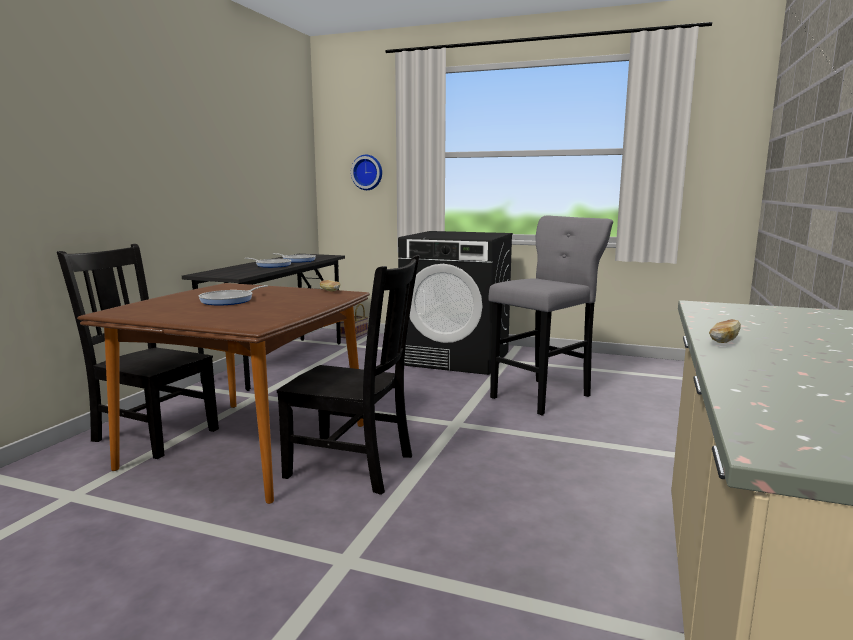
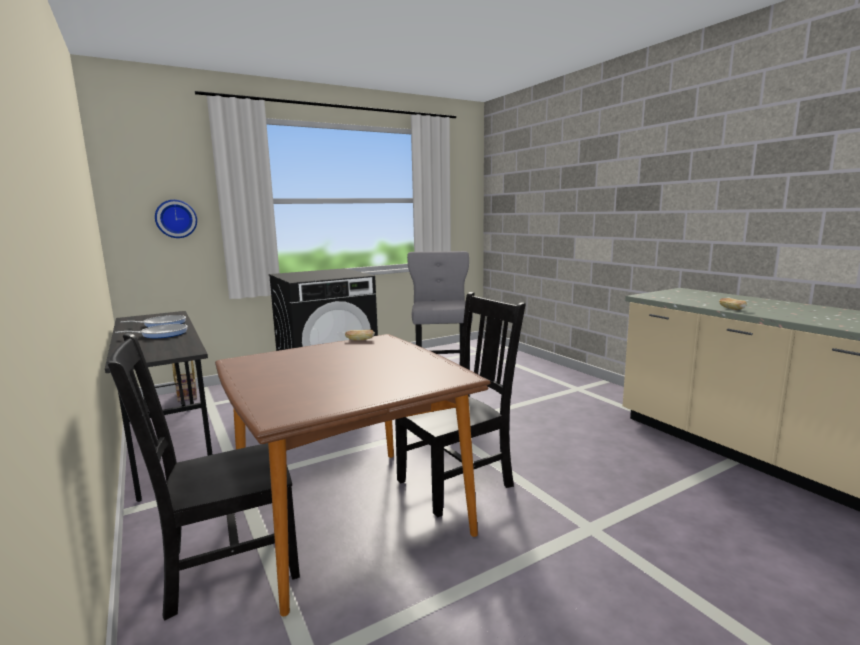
camera: 50 degrees left, 0 degrees up
(229, 300) = (327, 370): frying pan -> none

